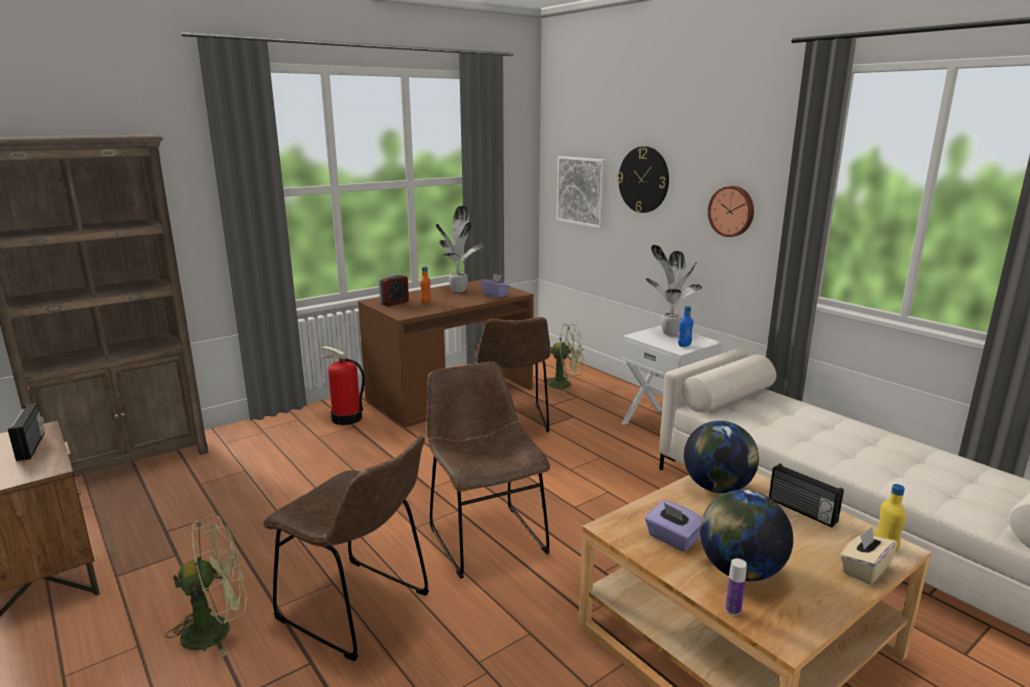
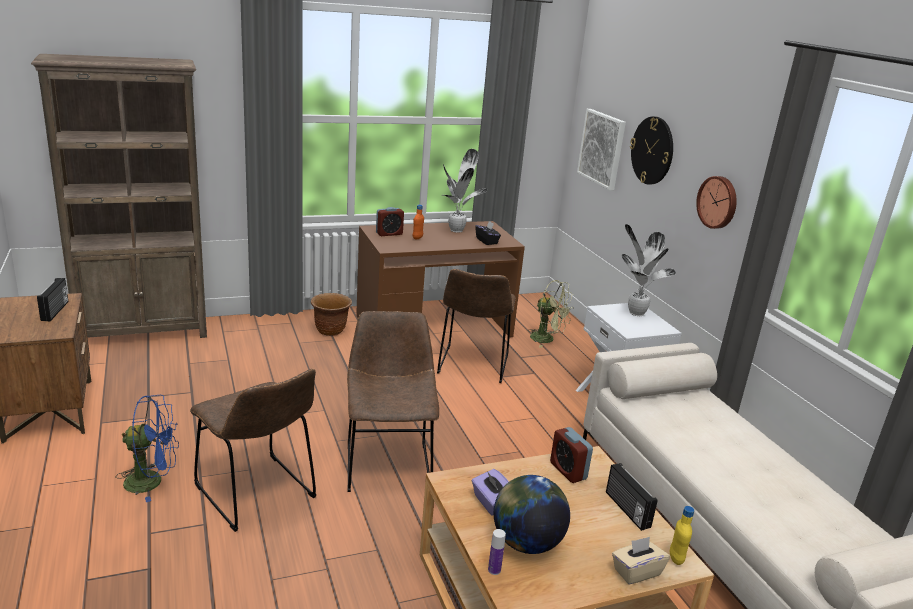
camera: 15 degrees right, 5 degrees up
(217, 629) = (152, 481): green fan -> blue fan
(346, 418) = (330, 330): fire extinguisher -> brown planter
(495, 295) = (487, 241): purple tissue box -> black tissue box
(684, 345) = (639, 328): blue bottle -> none
(717, 488) = (568, 471): globe -> alarm clock

